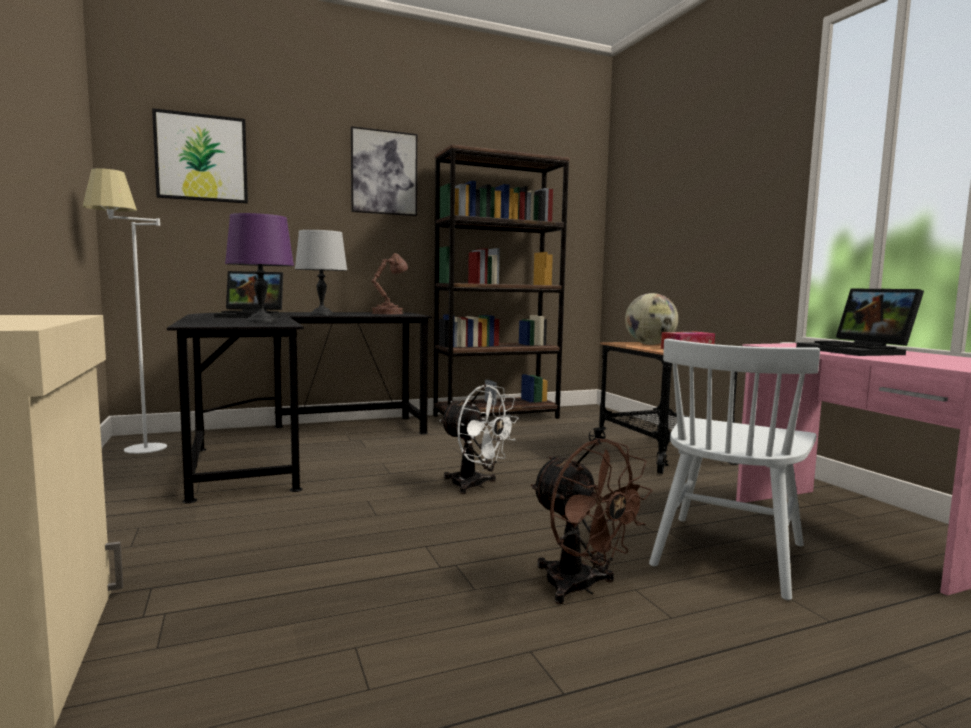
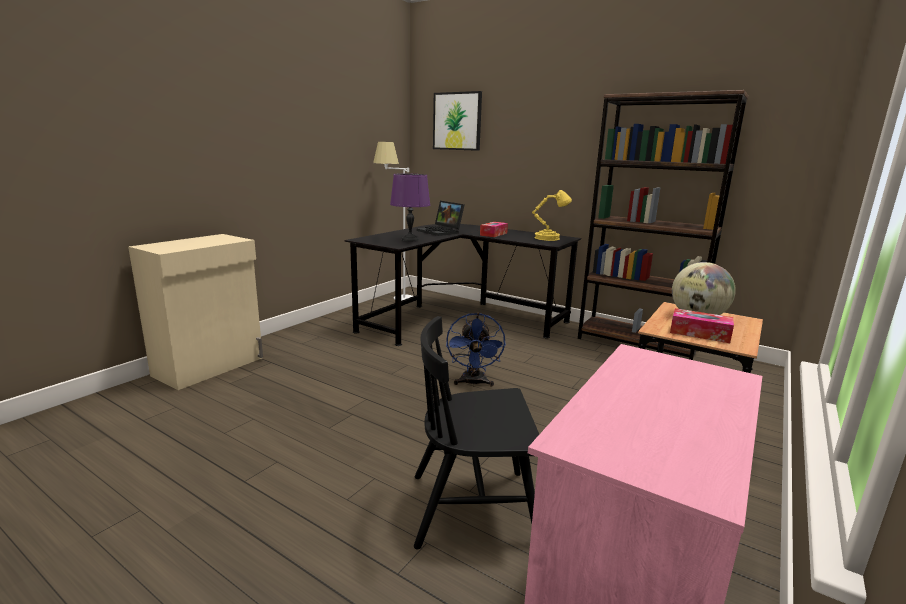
camera: 55 degrees right, 10 degrees up
(322, 314) = (493, 234): grey table lamp -> tissue box
(384, 172) = (573, 119): picture -> none
(389, 313) = (549, 238): brown table lamp -> yellow table lamp
(475, 486) = (473, 383): white fan -> blue fan
(581, 588) = (358, 459): brown fan -> none
(728, 554) = (473, 507): white chair -> black chair
(857, 351) = (663, 393): laptop -> none

